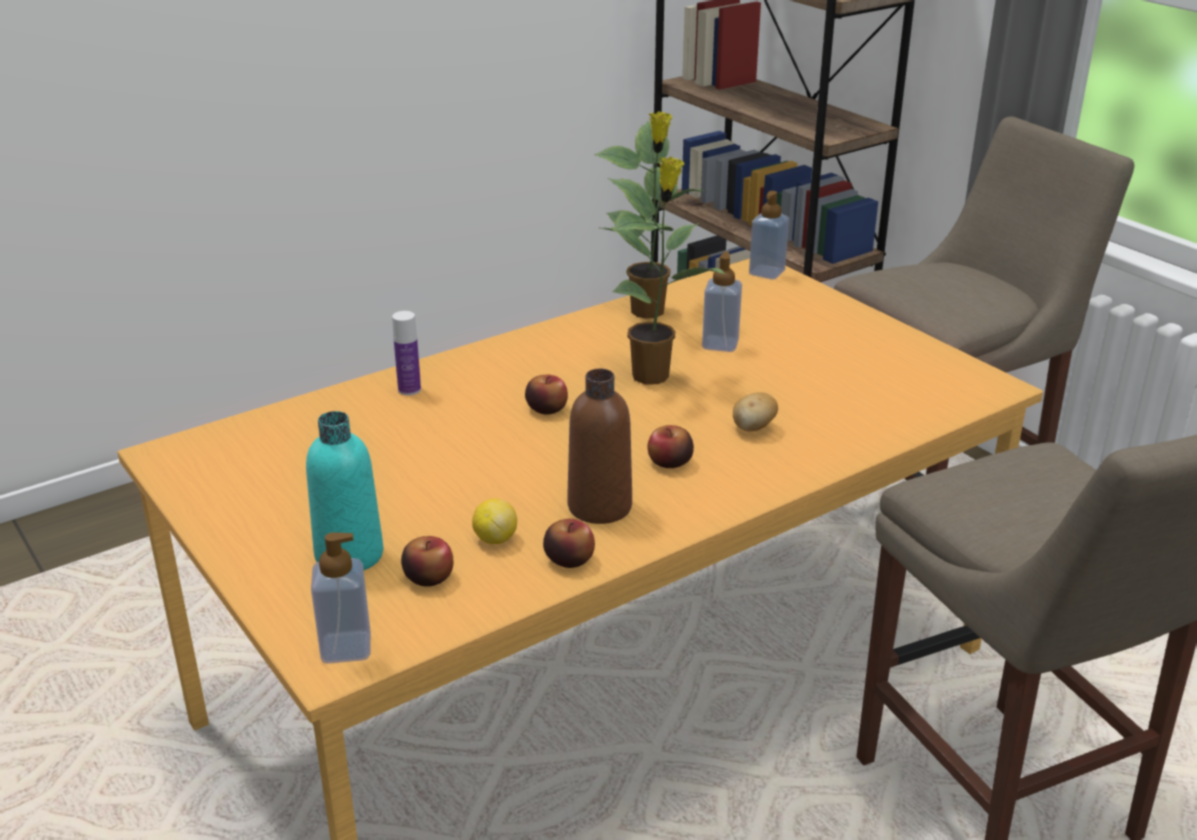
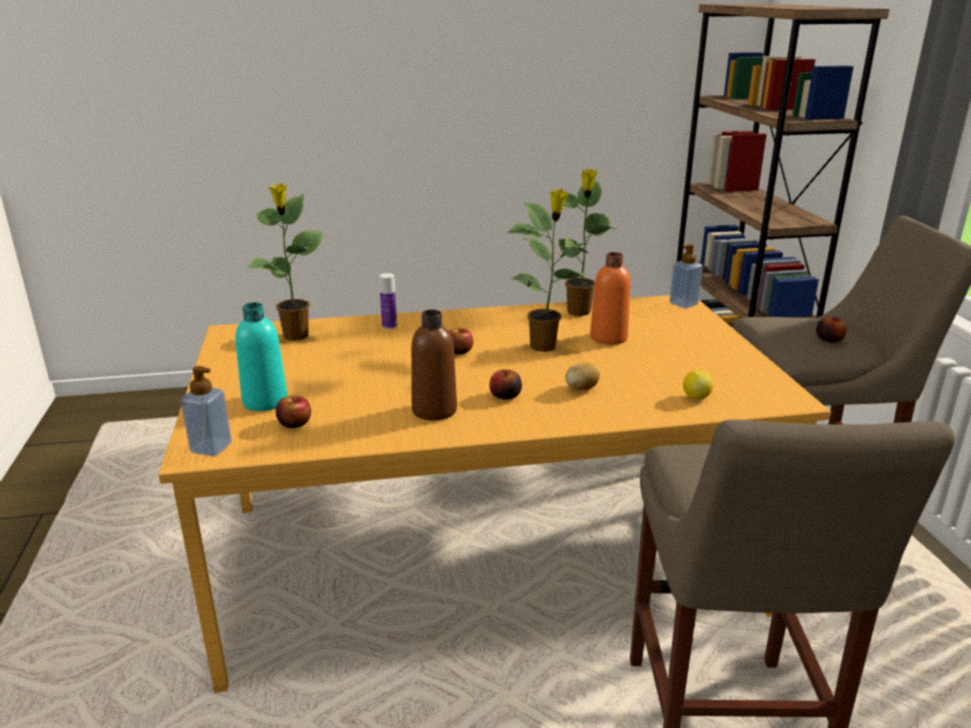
camera: 25 degrees right, 5 degrees down
(284, 438) = (296, 336): none -> potted plant
(495, 538) = (354, 412): lemon -> lemon (696, 397)
(569, 559) = (385, 434): apple -> apple (829, 339)
(720, 344) = (608, 338): soap dispenser -> orange bottle

